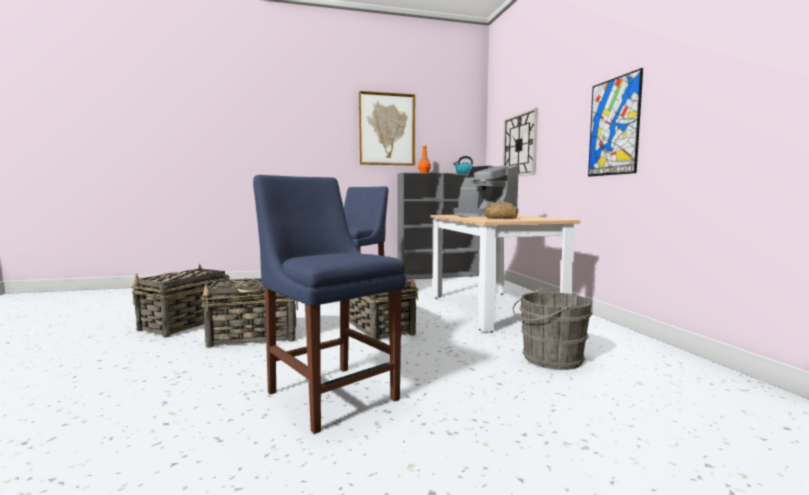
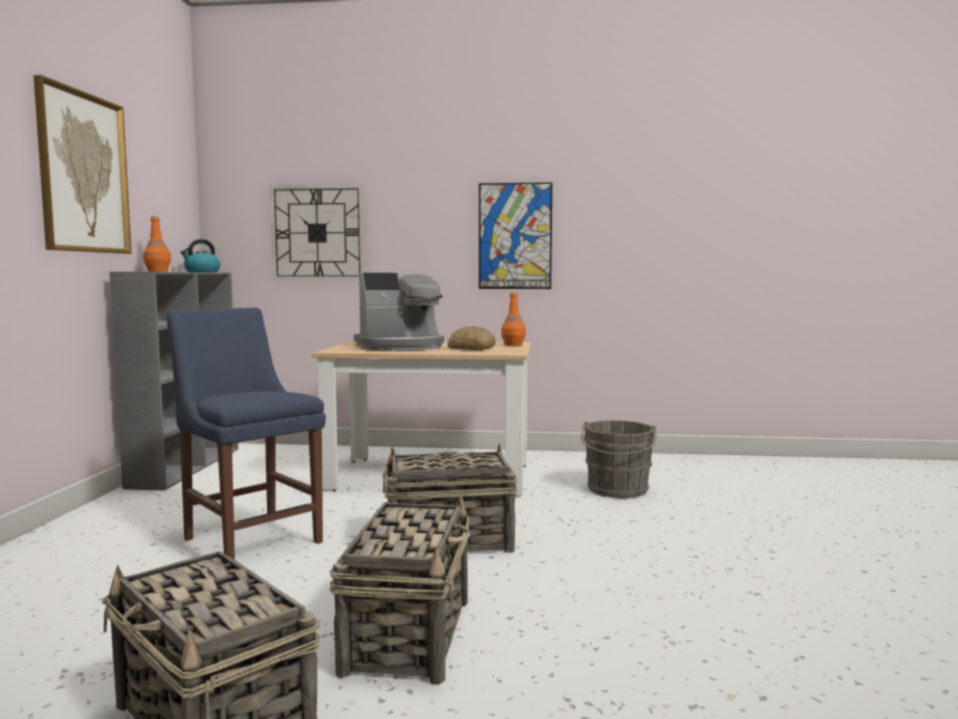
camera: 70 degrees left, 0 degrees up
(329, 393) = (681, 591): blue chair -> none
(542, 219) = (513, 345): none -> orange bottle

